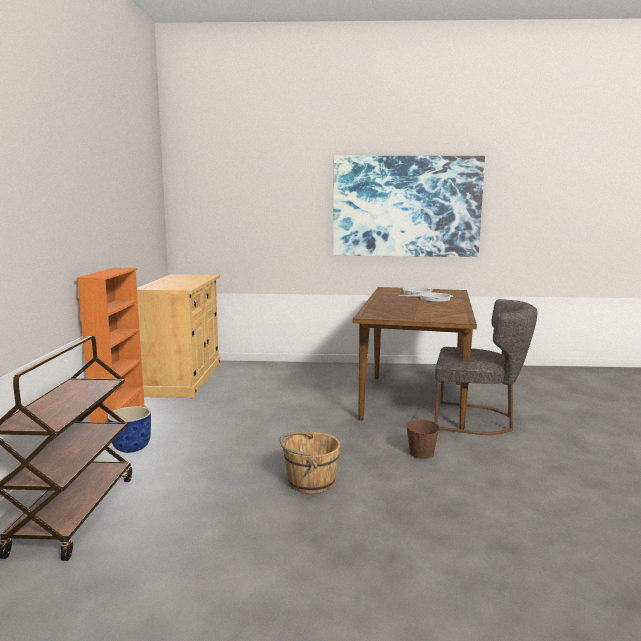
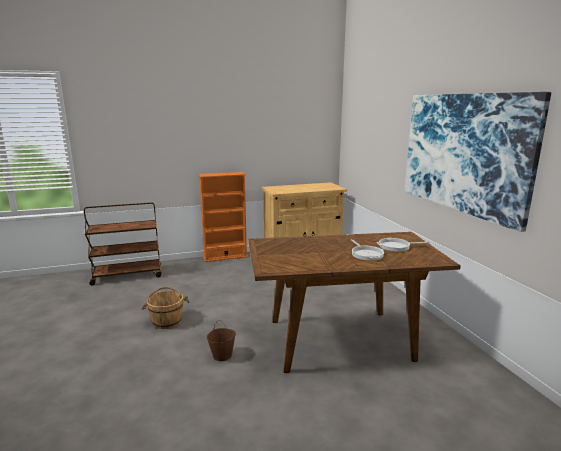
camera: 70 degrees right, 5 degrees up
(131, 448) = (195, 268): planter -> none
(478, 420) = (314, 380): grey chair -> none

